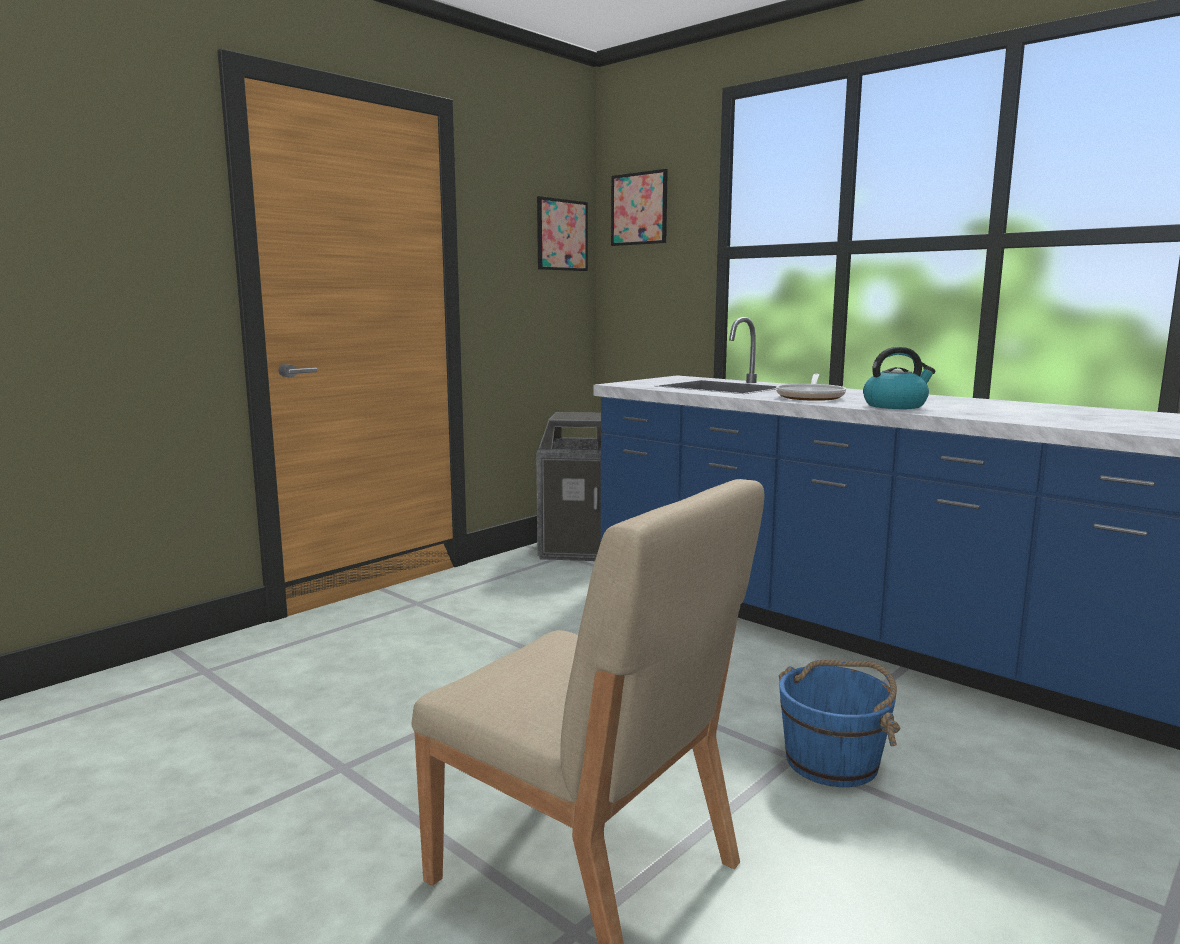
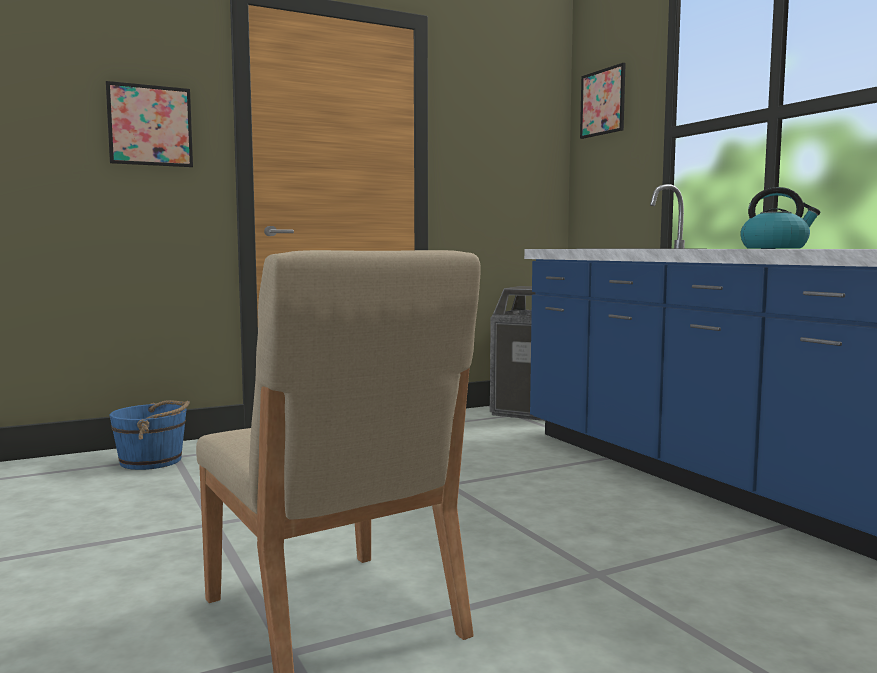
camera: 20 degrees right, 5 degrees down
(562, 235) = (533, 130): picture -> picture (150, 125)
(811, 397) = (705, 248): frying pan -> none
(833, 761) = (636, 582): blue bucket -> blue bucket (152, 461)

